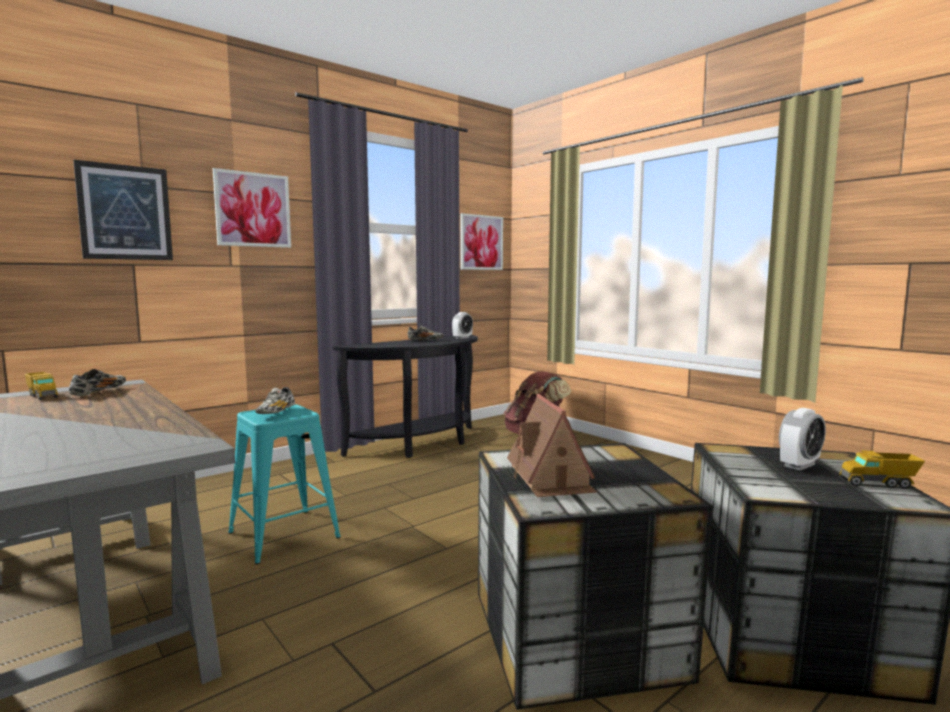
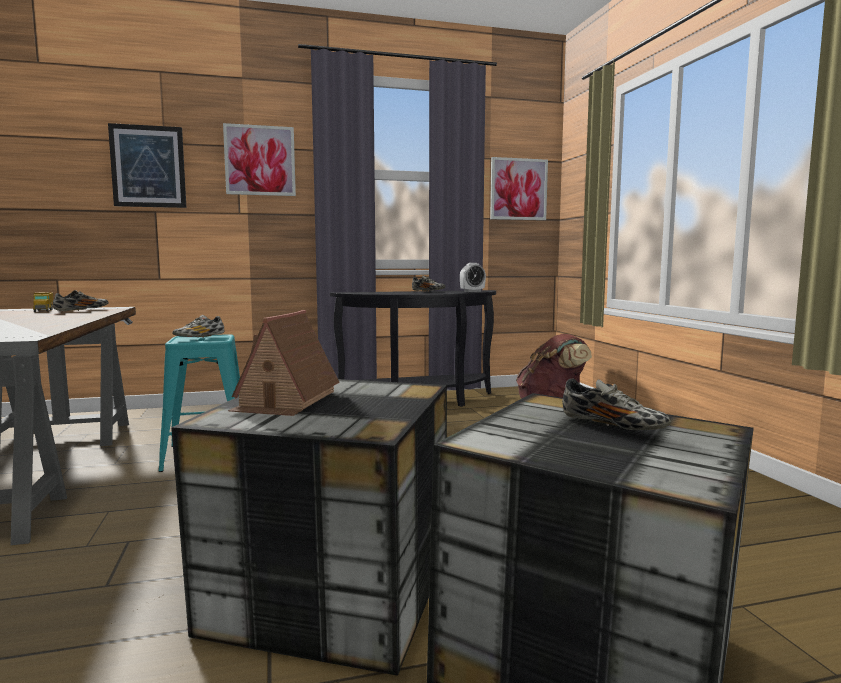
camera: 25 degrees right, 0 degrees up
(799, 465) = (612, 427): alarm clock -> shoe
(879, 484) = (683, 459): toy truck -> none

